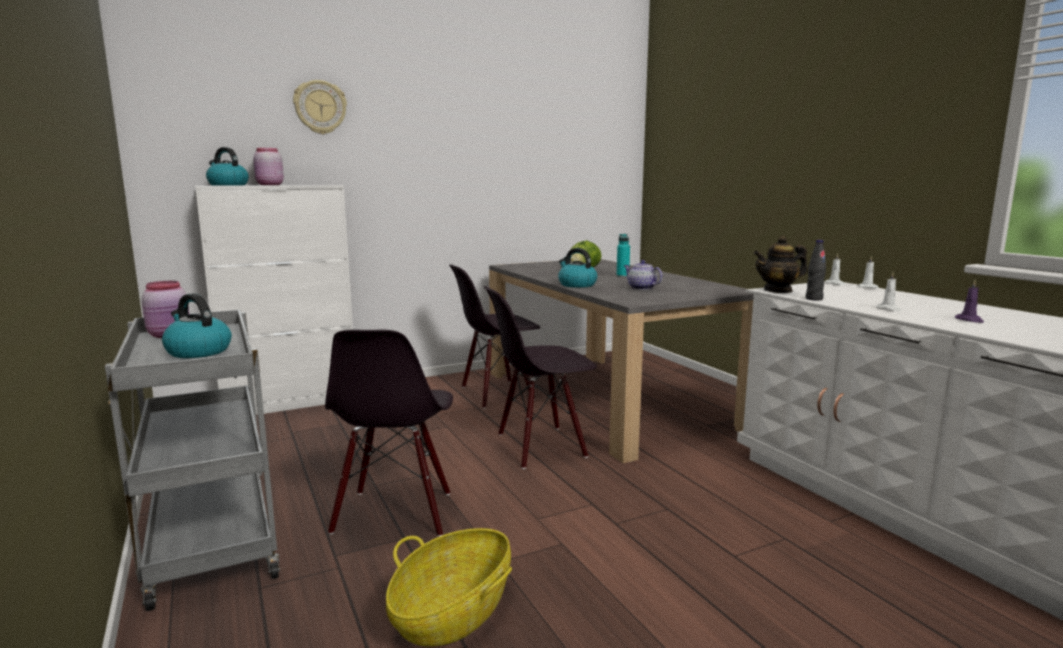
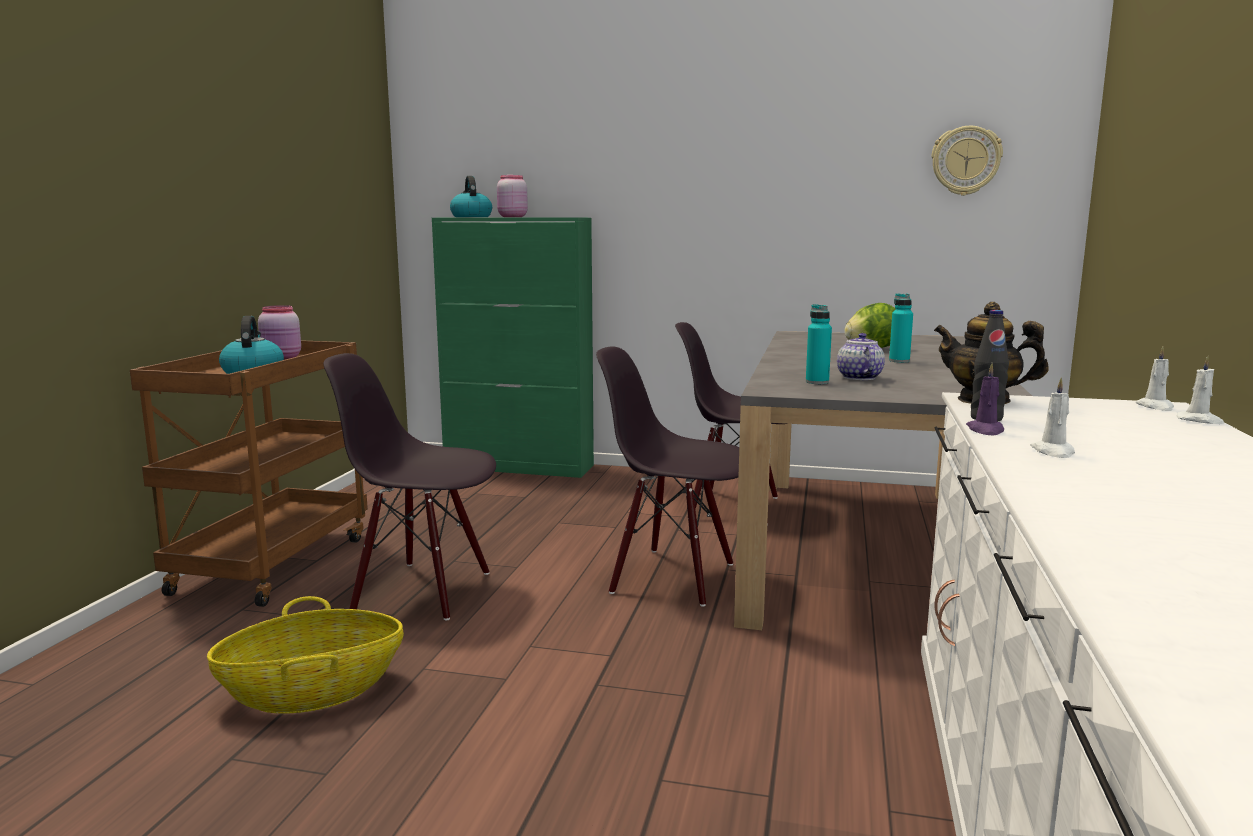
camera: 40 degrees right, 0 degrees up
(209, 542) = (273, 563): grey cart -> brown cart
(291, 403) = (519, 467): white cabinet -> green cabinet
(320, 107) = (580, 125): wall clock -> wall clock (965, 161)
(395, 513) = (423, 591): black chair -> black chair turned 60 degrees clockwise
(576, 285) = (787, 363): kettle -> none
(633, 294) = (817, 382): none -> turquoise bottle
(969, 320) = (1138, 494): purple candle -> purple candle (985, 430)

